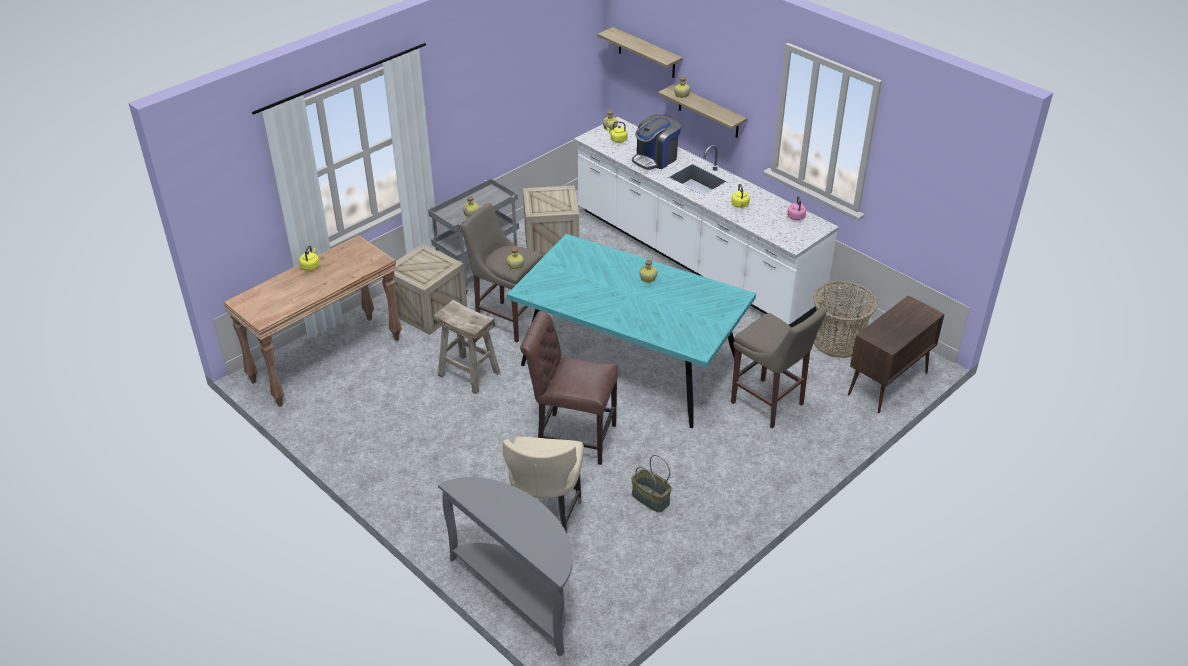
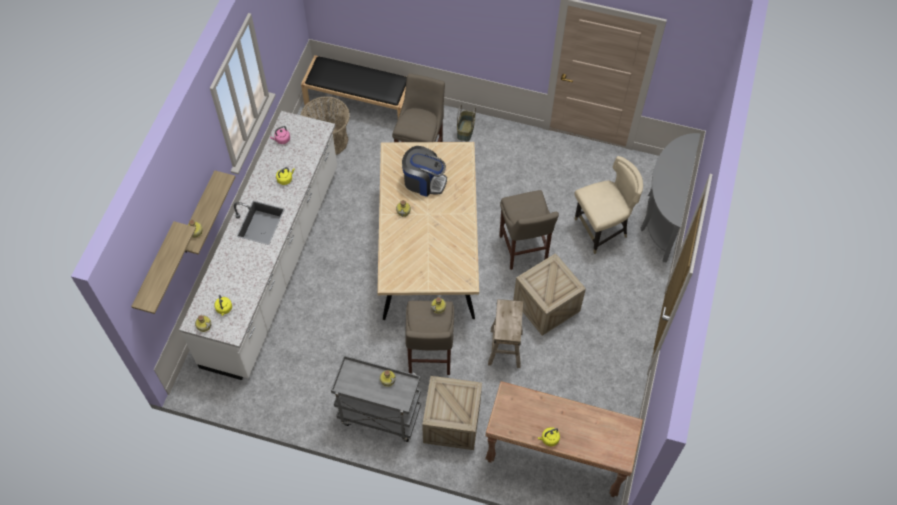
camera: 120 degrees left, 20 degrees up
(551, 243) = (307, 380): crate -> crate (546, 305)
(571, 436) = (523, 251): brown chair -> beige stool
(628, 363) = (429, 252): turquoise dining table -> beige dining table
(650, 499) = (546, 185): basket -> basket (466, 131)
(655, 159) = (243, 265): coffee machine -> coffee machine (424, 181)
(887, 384) = (360, 101): brown cabinet -> black bench

